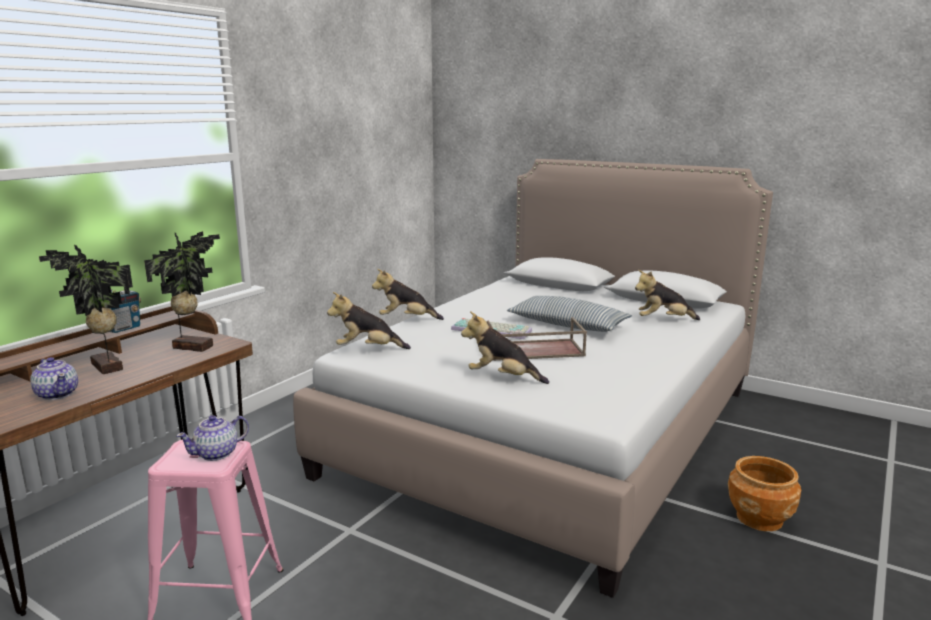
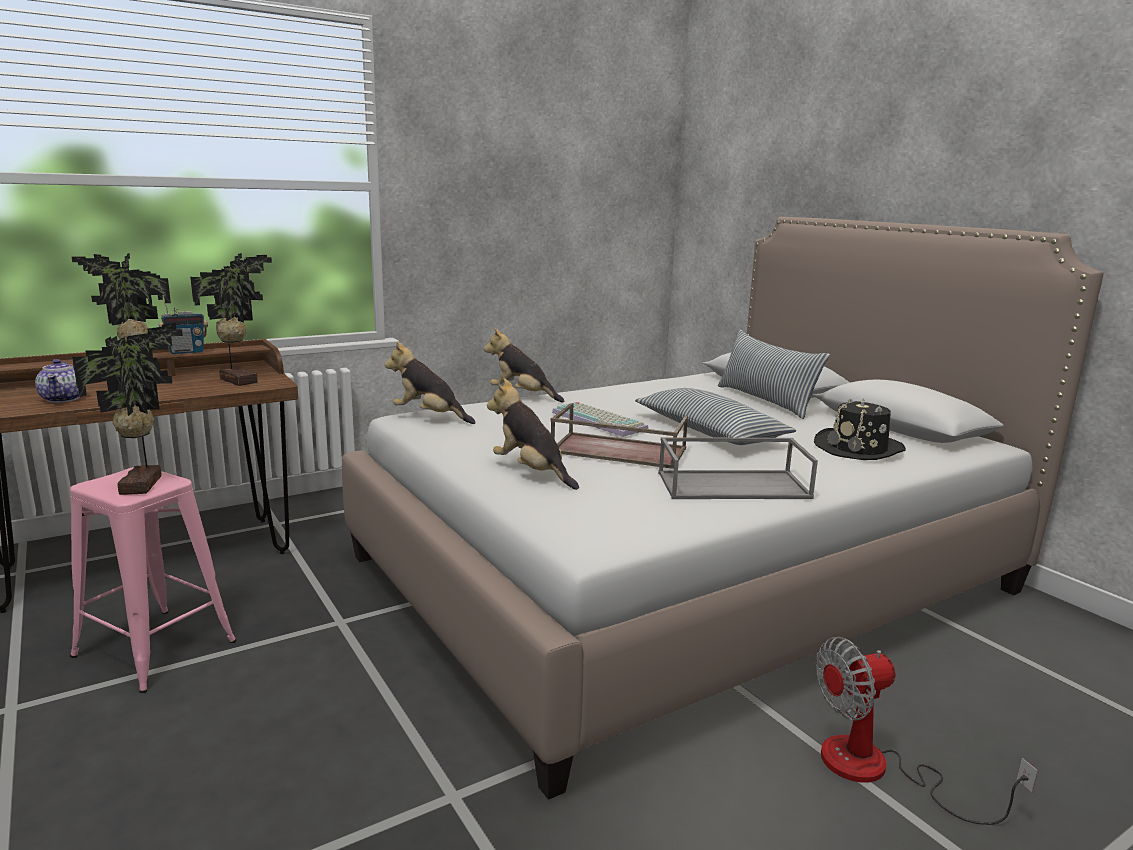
camera: 25 degrees right, 0 degrees up
(217, 454) = (145, 485): teapot -> potted plant
(568, 295) = (765, 401): none -> pillow
(631, 359) = (734, 485): none -> grey tray
(663, 320) = (859, 448): plush toy -> black hat
(760, 518) = (878, 770): brown planter -> fan

